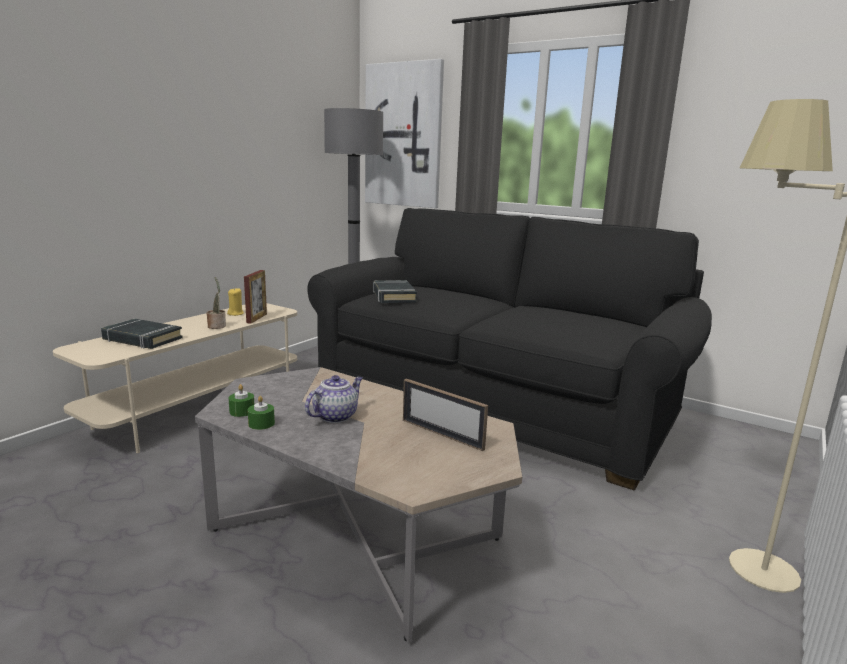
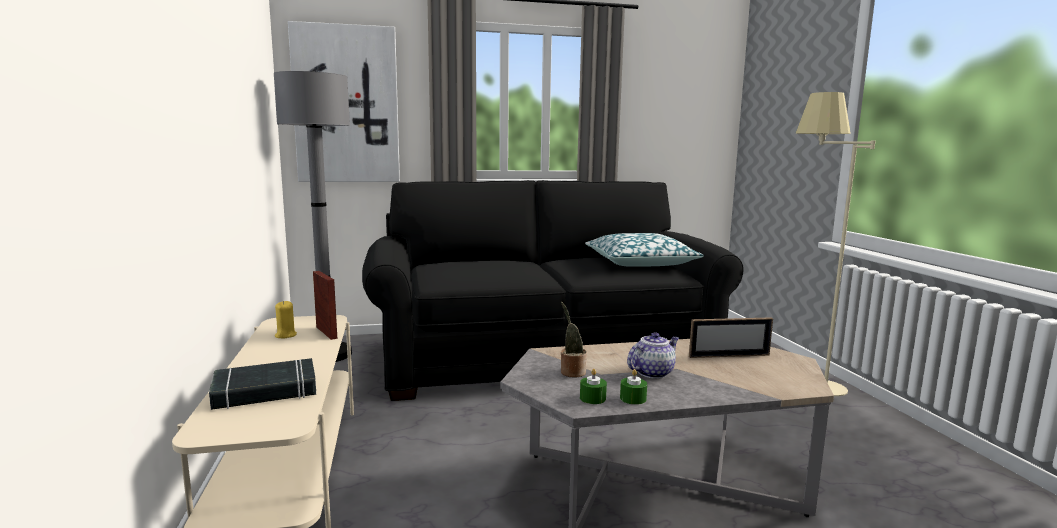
camera: 45 degrees left, 5 degrees down
(217, 326) = (309, 351): potted plant -> potted plant (571, 372)
(335, 416) = (652, 372): teapot -> teapot turned 60 degrees clockwise
(393, 296) = (458, 273): black book -> none
(590, 326) = (640, 263): none -> pillow

